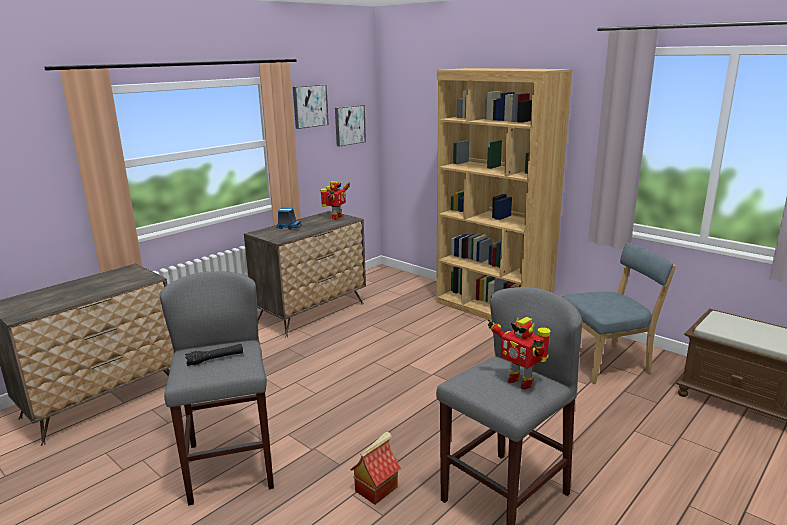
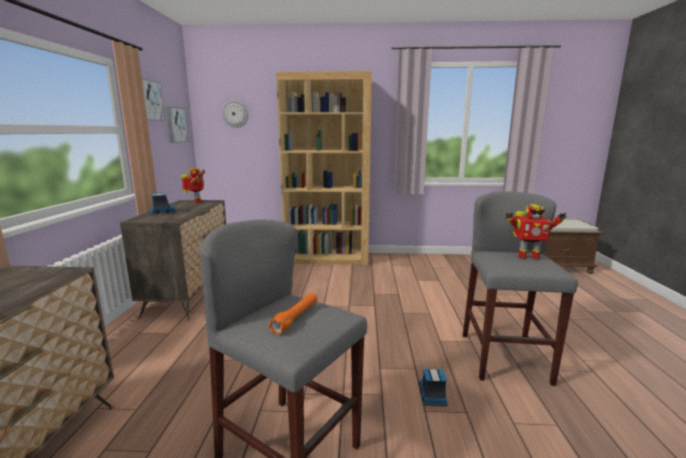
camera: 40 degrees left, 5 degrees down
(215, 359) = (295, 318): black flashlight -> orange flashlight
(376, 488) = (432, 396): toy house -> toy truck
(417, 110) = (235, 114): none -> wall clock
(607, 363) = (431, 267): blue chair -> none

